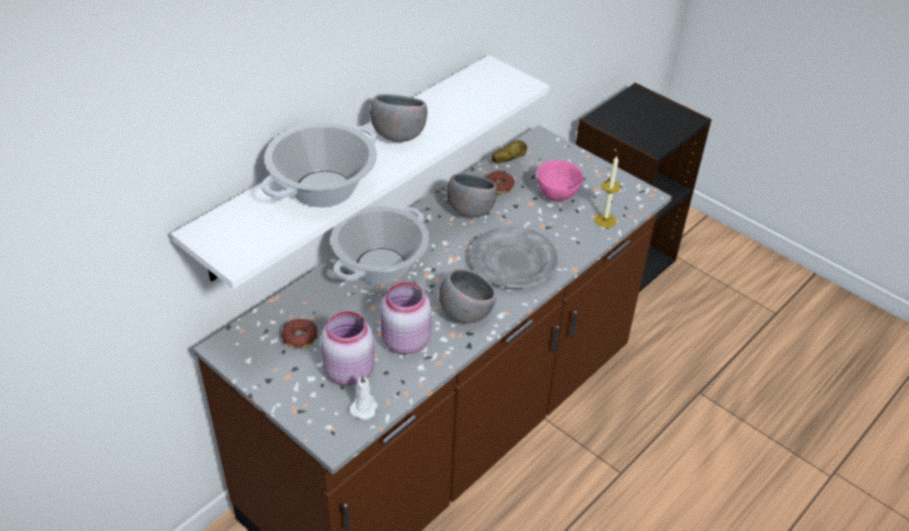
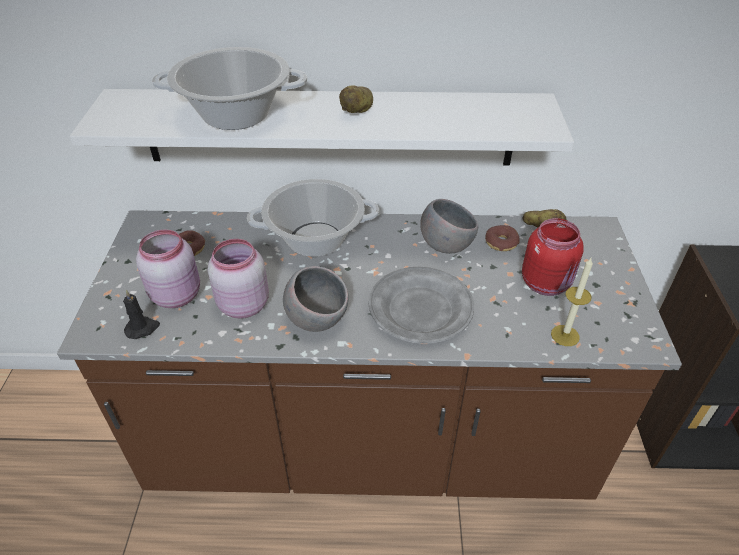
camera: 50 degrees right, 0 degrees up
(364, 407) = (142, 328): white candle -> black candle
(398, 136) = (358, 111): grey bowl -> potato
(557, 196) = (546, 283): pink bowl -> red jar

